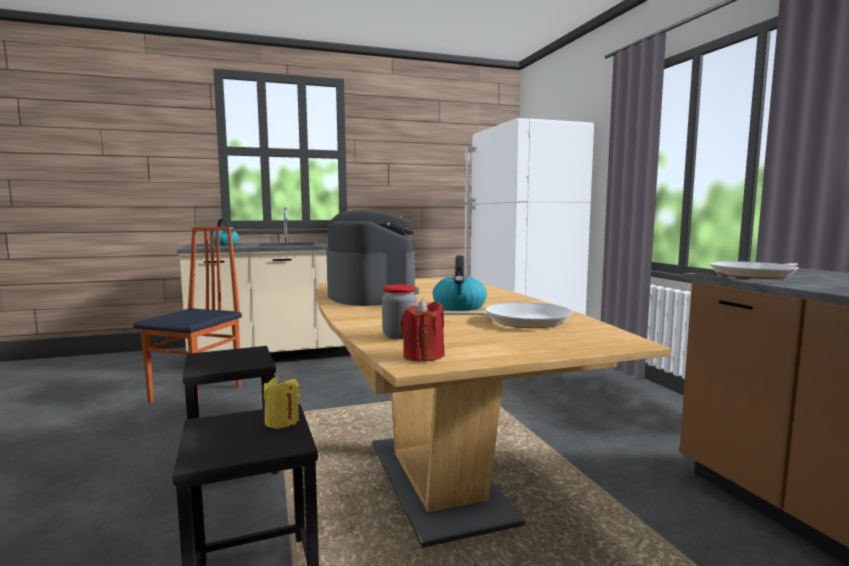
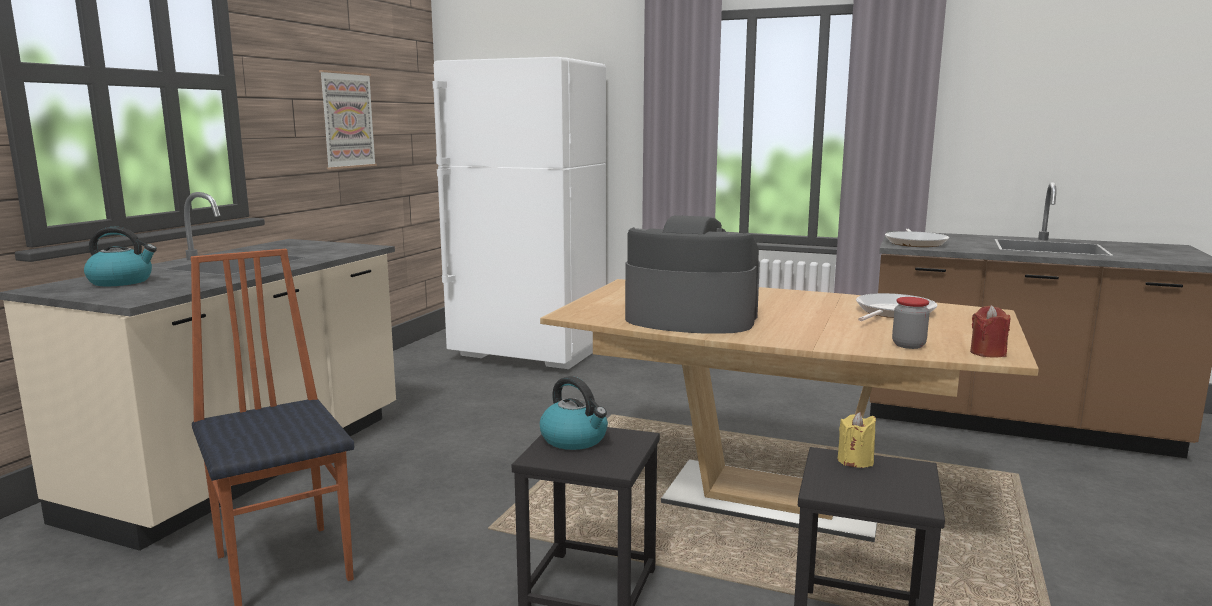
camera: 50 degrees left, 5 degrees up
(430, 176) = (347, 120): none -> picture
(459, 307) = (805, 311): kettle -> kettle (575, 439)

